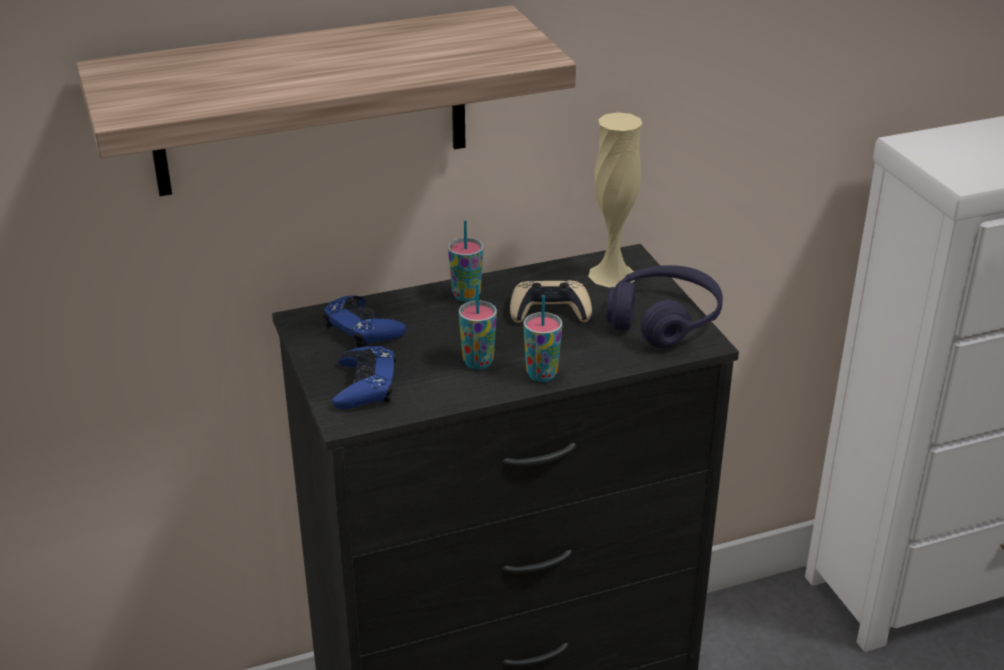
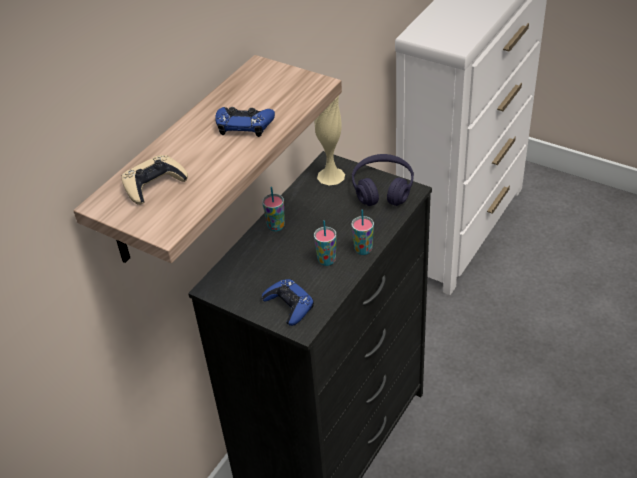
camera: 35 degrees left, 10 degrees up
(363, 329) = (248, 275): blue game controller -> blue game controller (244, 125)
(550, 311) = (326, 212): beige game controller -> beige game controller (154, 184)

